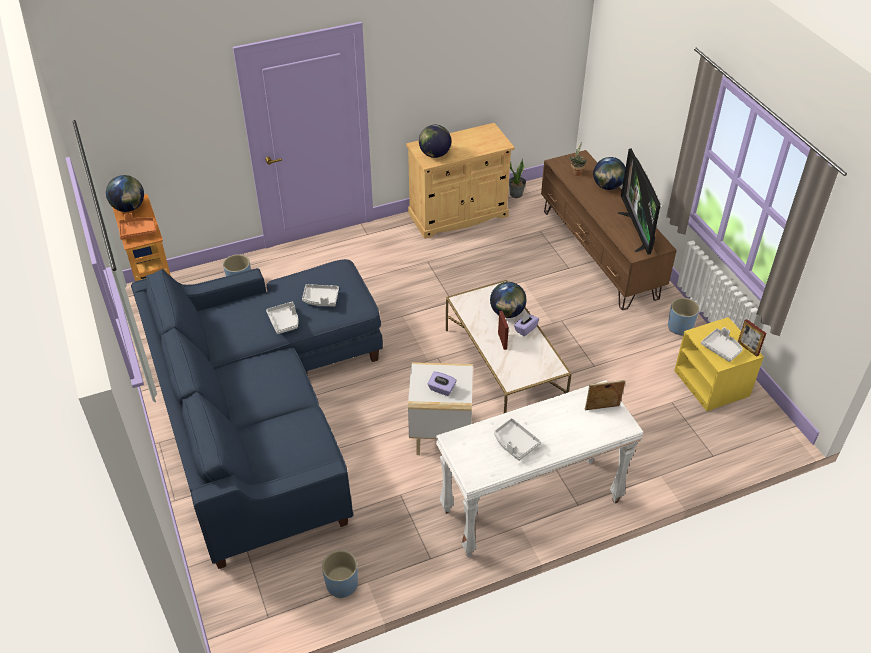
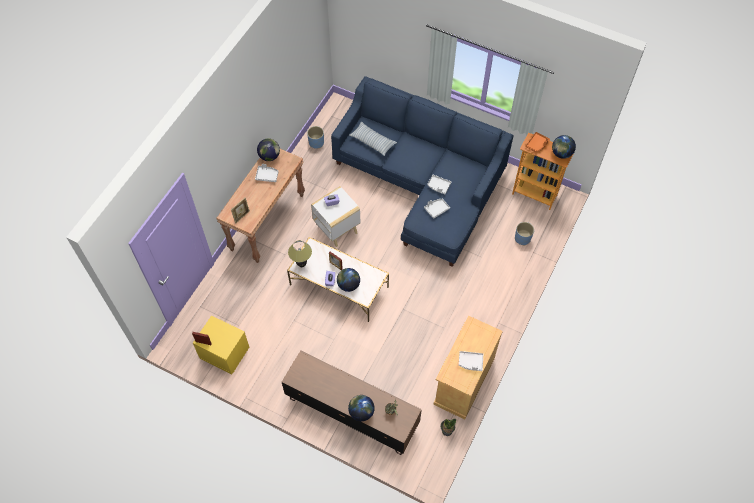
camera: 140 degrees right, 15 degrees up
(292, 439) = (372, 141): none -> pillow
(434, 154) = (475, 333): globe -> globe (269, 156)
(531, 507) = (267, 222): white console table -> brown console table
(546, 367) = (301, 265): none -> table lamp
(637, 231) = (314, 381): television -> none
(680, 327) = (265, 384): blue planter -> none
(721, 348) = (217, 332): grey tray -> grey tray (470, 362)

